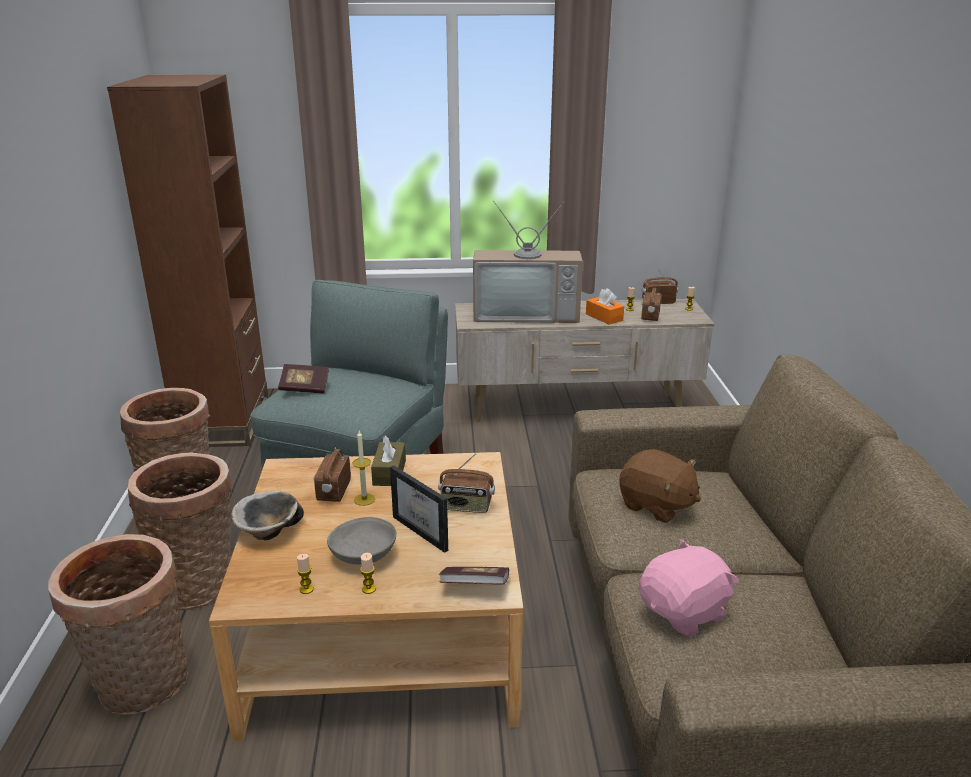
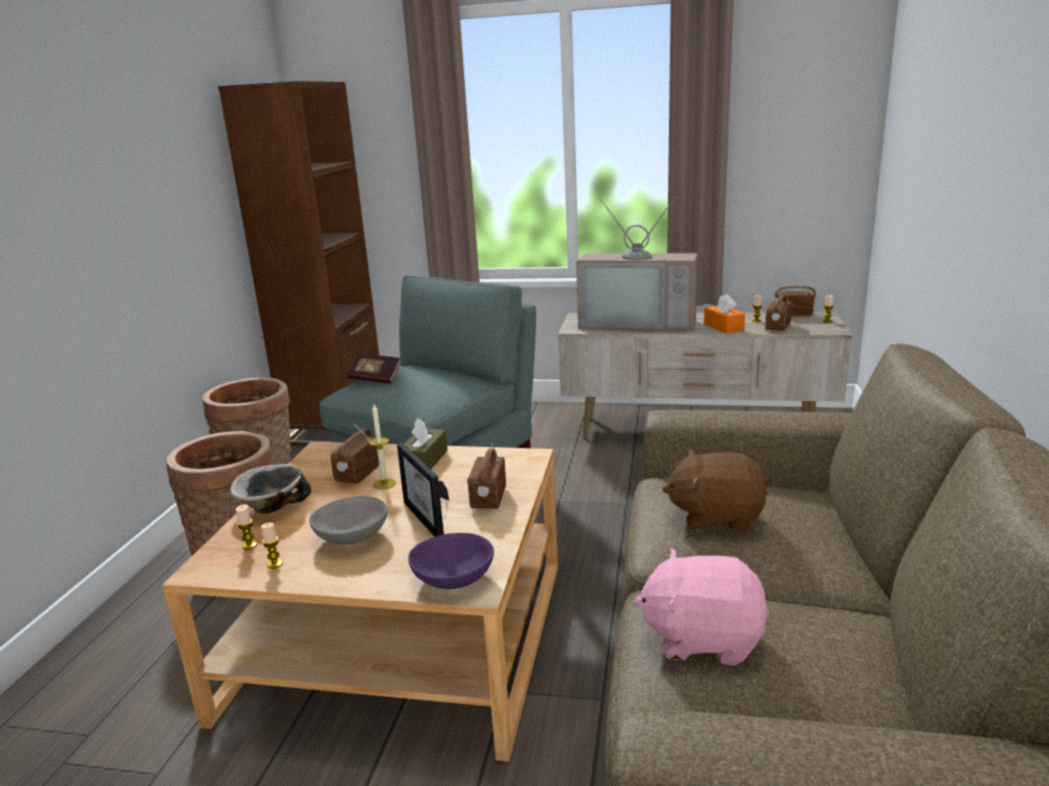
camera: 15 degrees right, 5 degrees down
(141, 688) = (142, 661): basket -> none
(368, 589) = (338, 570): candle -> candle (249, 545)
(466, 506) = (487, 498): radio -> radio turned 75 degrees clockwise
(474, 587) = (453, 580): book -> purple bowl
(656, 506) = (716, 516): brown plush toy -> brown plush toy turned 135 degrees clockwise
(684, 612) = (702, 638): pink plush toy -> pink plush toy turned 150 degrees counterclockwise

